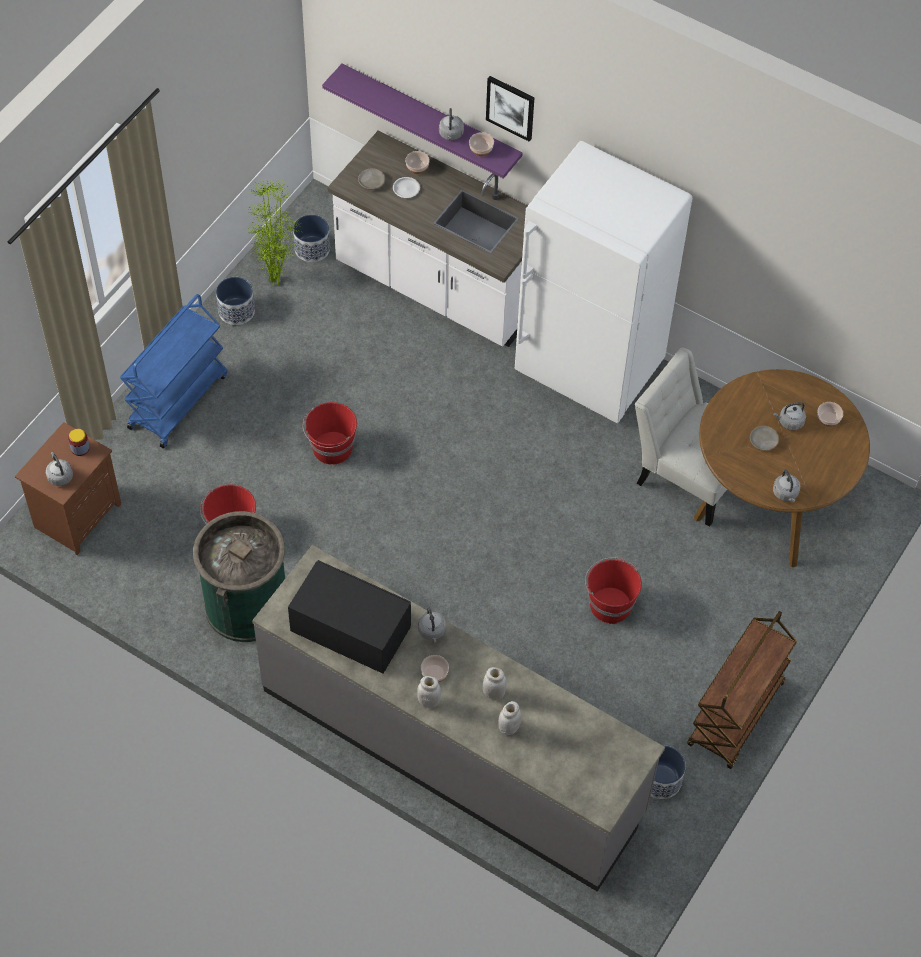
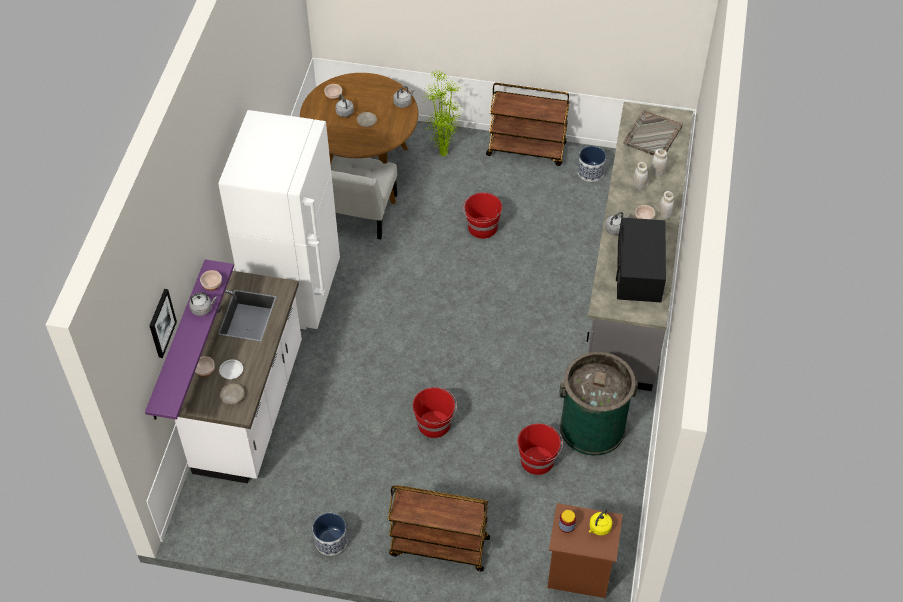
camera: 110 degrees left, 5 degrees down
(60, 476) = (599, 528): grey kettle -> yellow kettle
(178, 400) = (438, 547): blue cart -> brown cart
(276, 280) = (287, 524): potted plant -> potted plant (442, 153)
(312, 248) = (243, 511): planter -> none
(510, 107) = (193, 239): picture -> picture (161, 323)
(581, 753) = (652, 135): none -> grey tray

